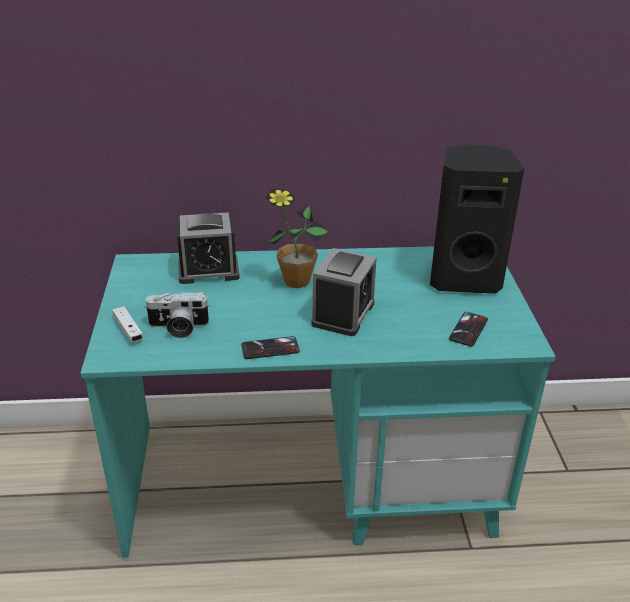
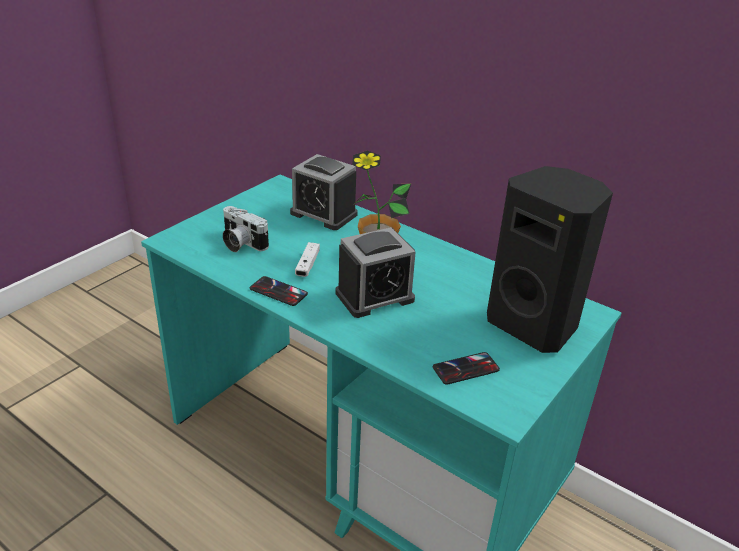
camera: 40 degrees right, 0 degrees up
(128, 330) = (208, 228): white game controller -> white game controller (307, 265)

